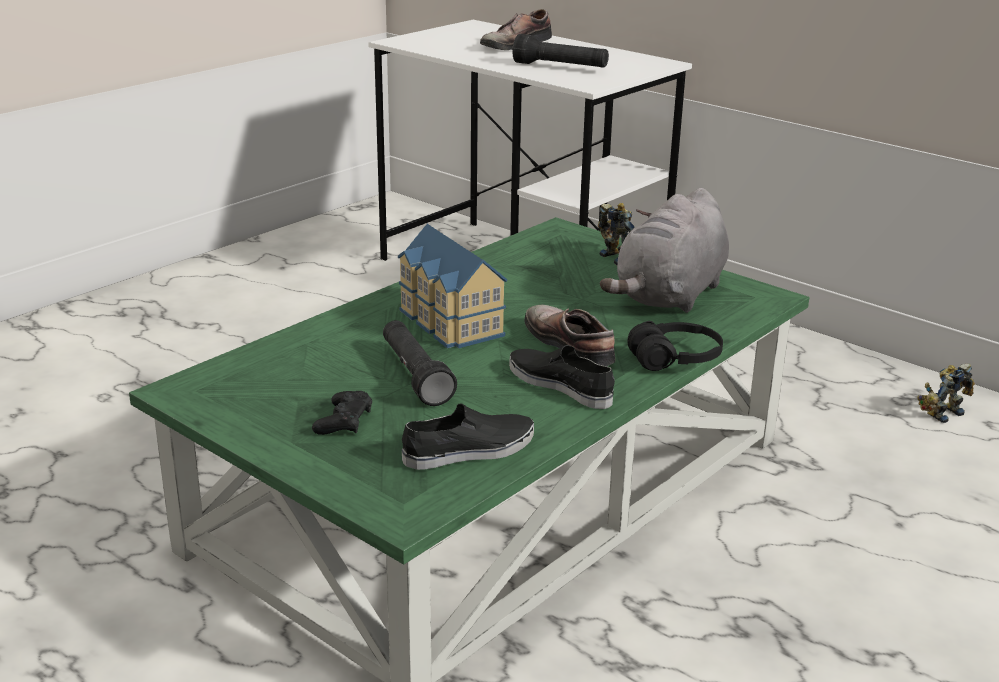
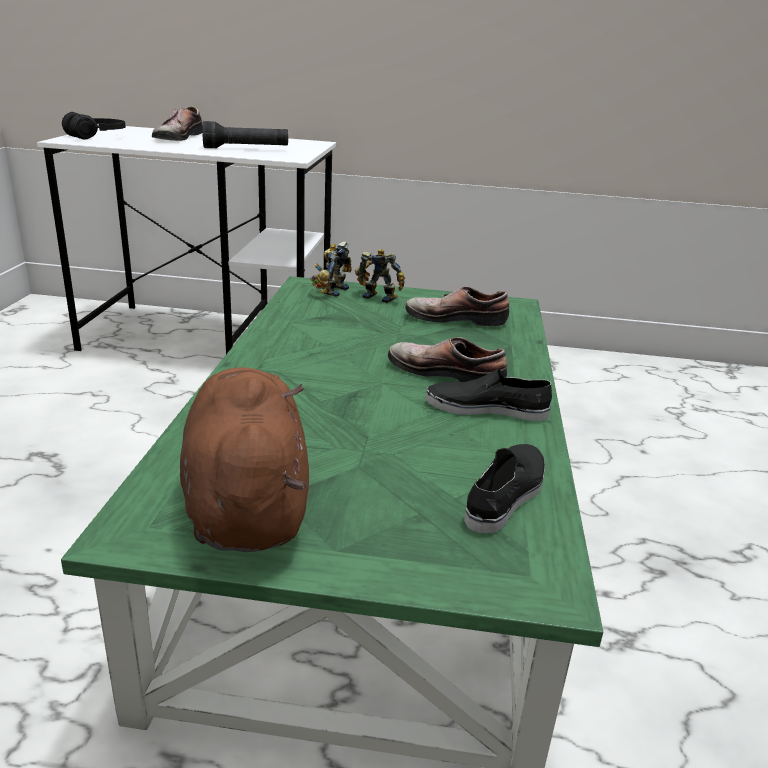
camera: 35 degrees left, 0 degrees up
(271, 395) = (246, 503): none -> brown plush toy
(344, 421) = (356, 505): black game controller -> none
(415, 375) = (359, 436): black flashlight -> none
(448, 323) = (322, 379): toy house -> none
(669, 296) = (455, 318): grey plush toy -> shoe
(675, 360) = (531, 364): black headphones -> black headphones (96, 136)
(941, 413) = (577, 370): toy robot -> toy robot (331, 290)

